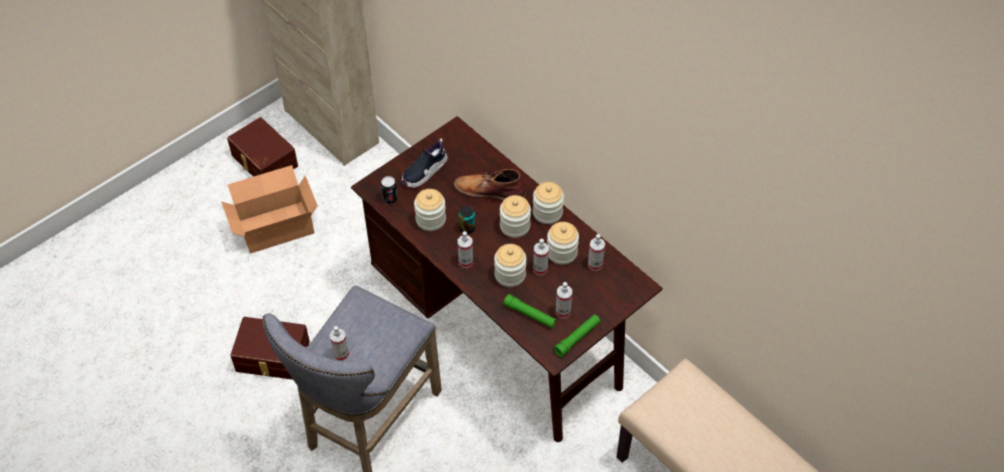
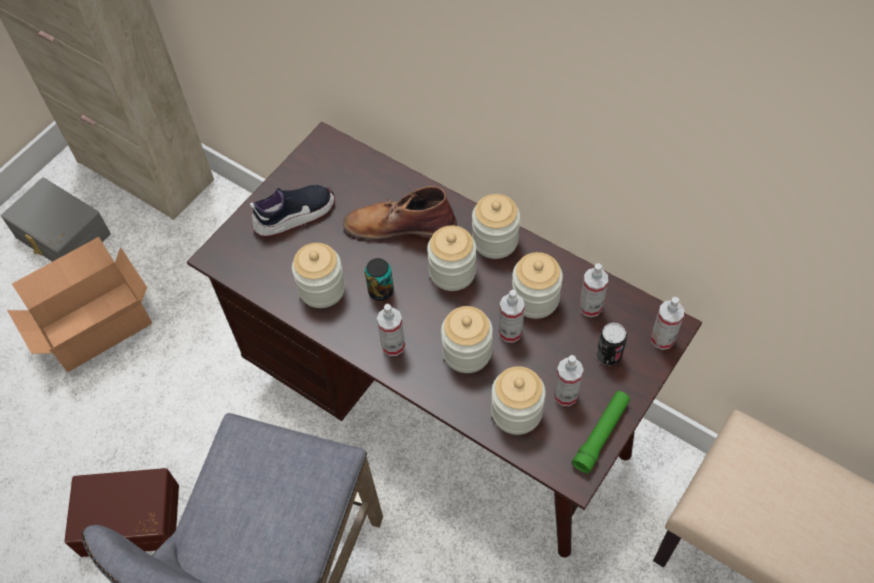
camera: 10 degrees left, 5 degrees up
(263, 161) = (61, 237): brown storage box -> grey storage box
(341, 354) = (231, 540): spray bottle -> spray bottle (662, 339)
(390, 199) = (251, 269): can -> can (608, 355)
(424, 172) = (294, 216): shoe -> shoe turned 150 degrees counterclockwise
(530, 315) = (516, 412): green flashlight -> jar

